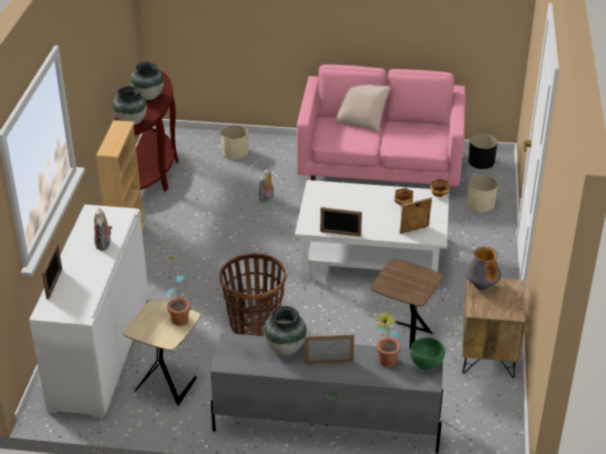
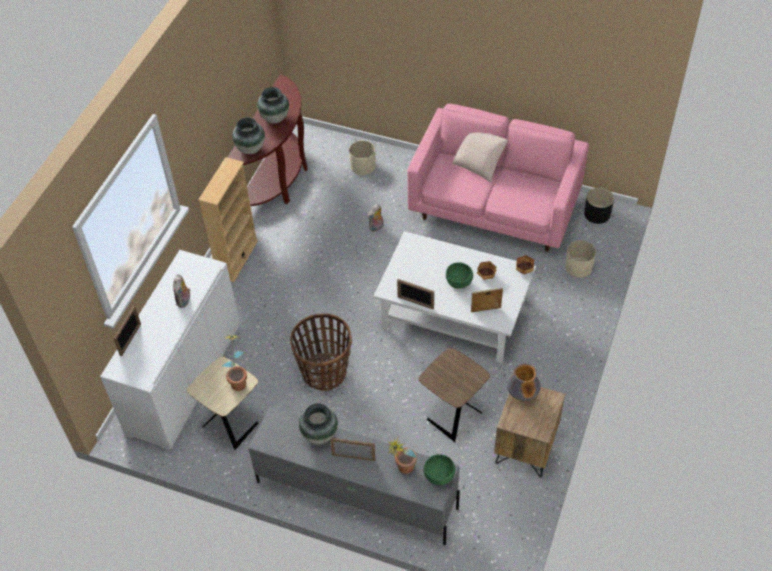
camera: 15 degrees right, 15 degrees up
(378, 213) = (458, 283): none -> green bowl

